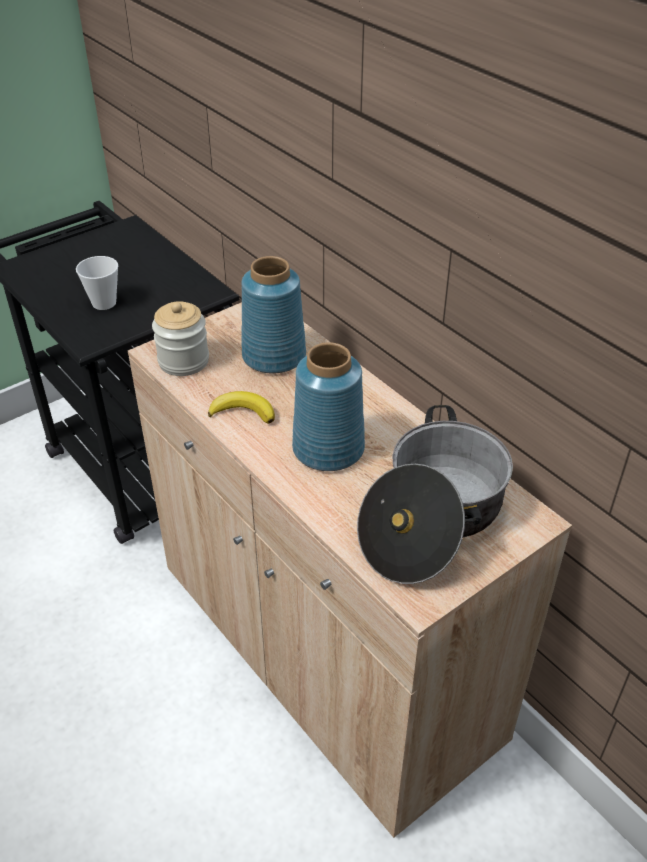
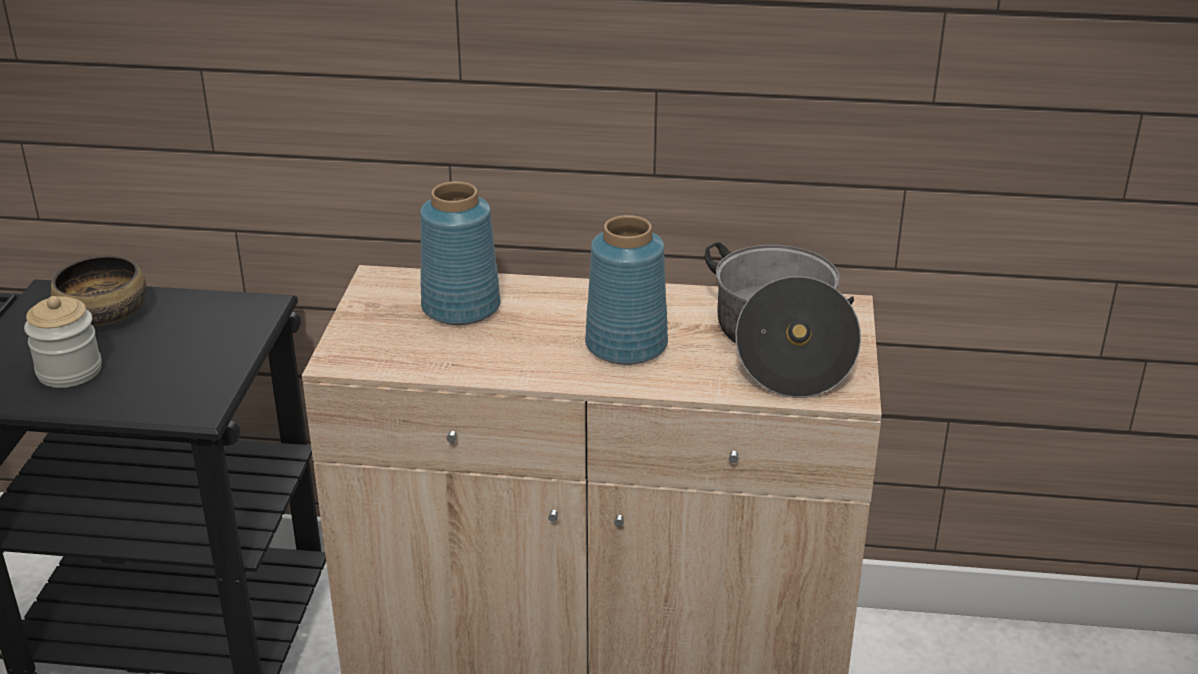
camera: 45 degrees left, 10 degrees down
(104, 303) = (152, 371): cup -> none
(132, 254) = (104, 315): none -> bowl
(183, 361) = (379, 353): jar -> jar (69, 371)
(243, 412) = (507, 360): banana -> none

